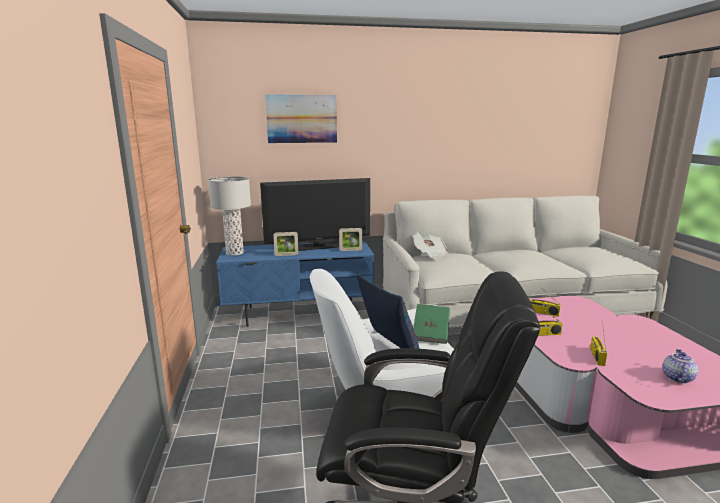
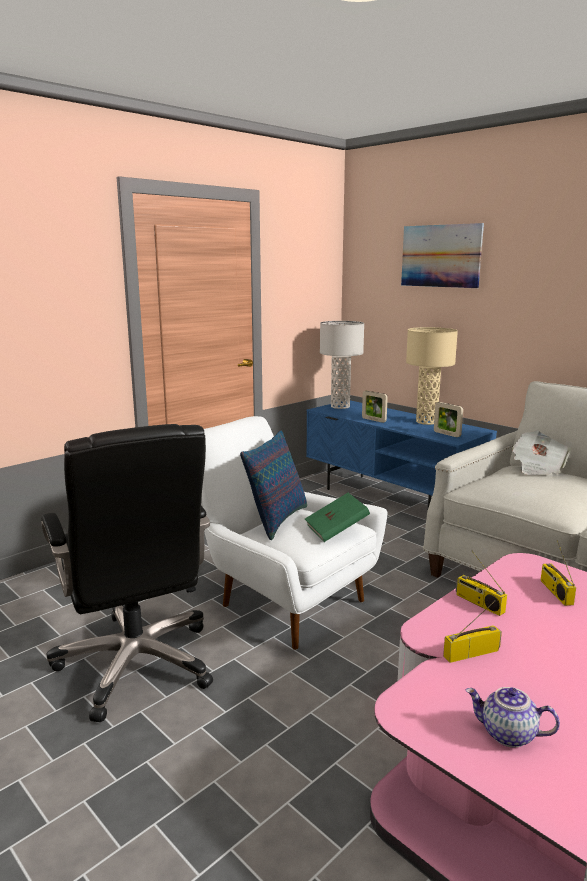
camera: 55 degrees right, 0 degrees up
(318, 246) = (427, 422): television -> beige table lamp
(676, 377) = (507, 735): teapot -> teapot turned 150 degrees counterclockwise

